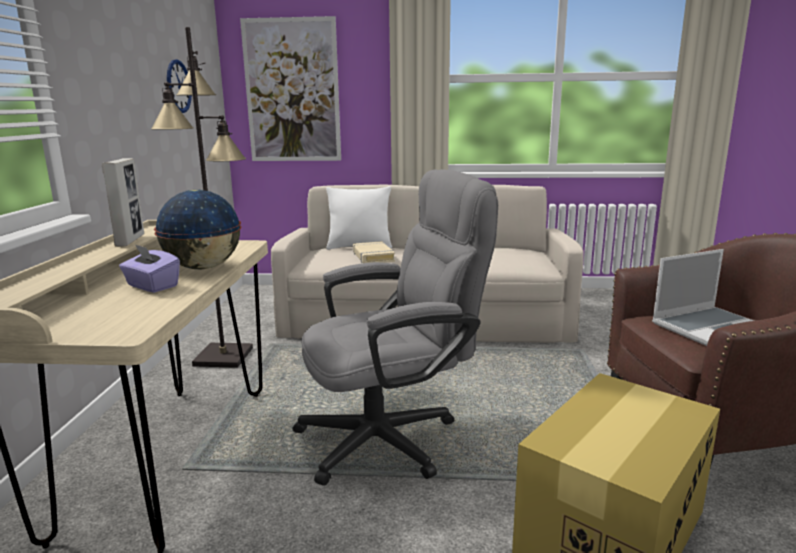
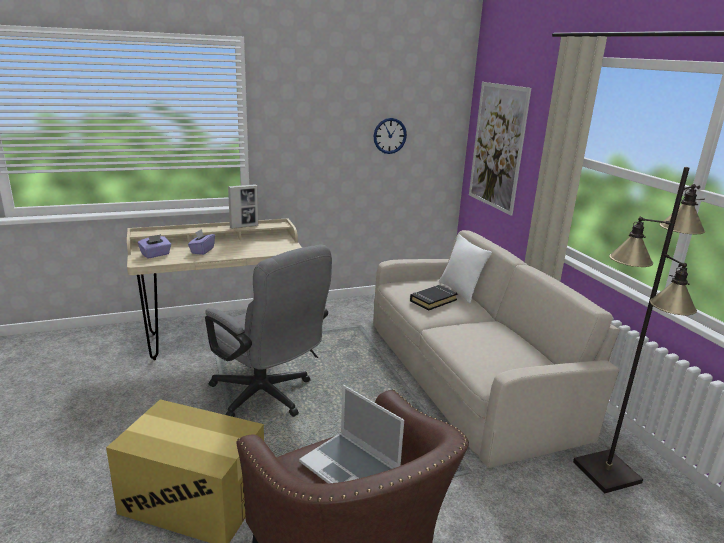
camera: 65 degrees right, 5 degrees up
(104, 319) = (156, 255): none -> purple tissue box
(204, 267) = (237, 252): globe -> none
(224, 356) = (333, 316): black floor lamp -> black floor lamp (607, 472)
(373, 257) = (433, 300): beige book -> black book

